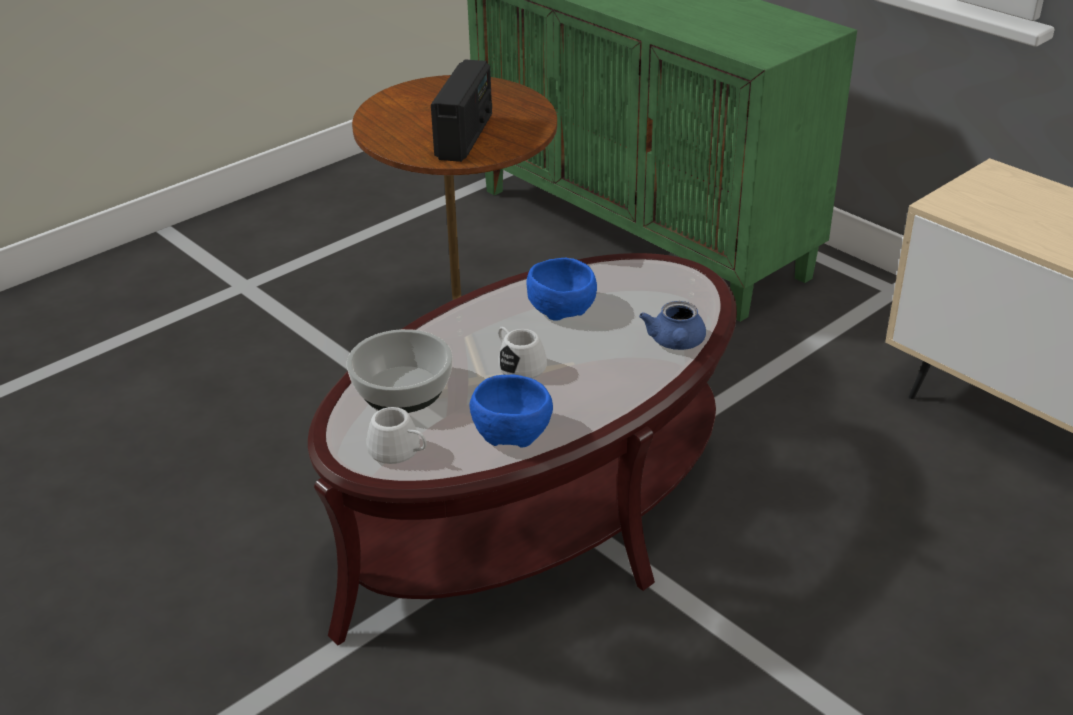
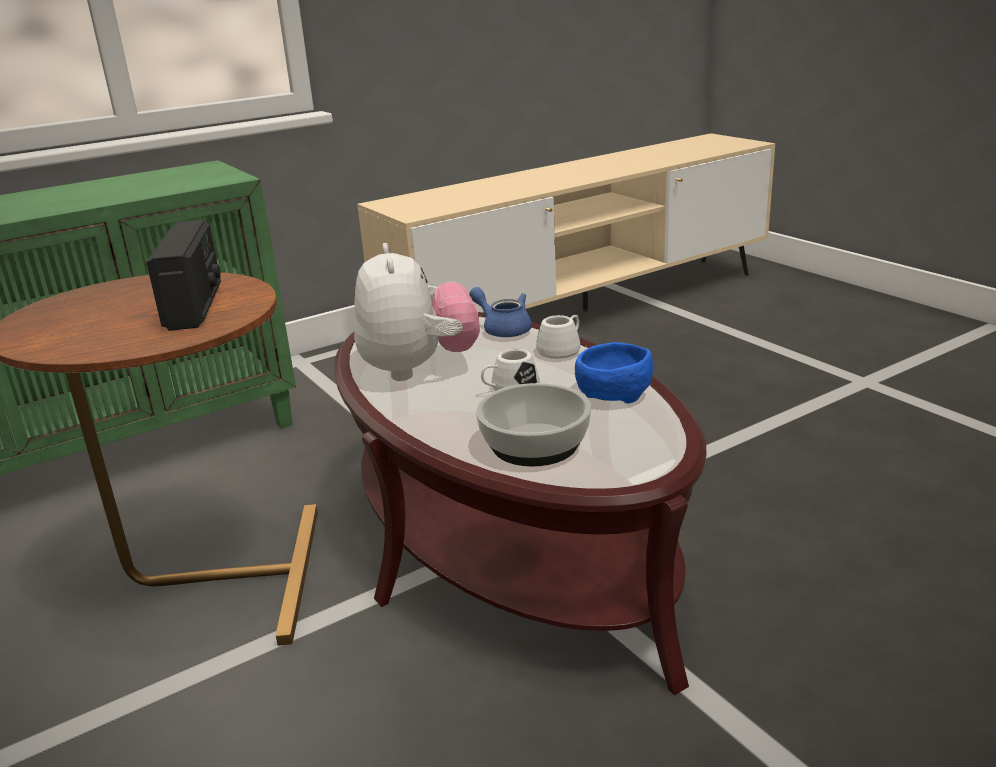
camera: 80 degrees left, 10 degrees down
(399, 451) = (642, 444): white mug -> white mug (562, 349)
(465, 137) = (195, 306): radio -> radio turned 60 degrees clockwise
(562, 306) = (418, 369): blue bowl -> plush toy
(676, 343) = (503, 329): blue teapot -> blue teapot turned 150 degrees counterclockwise

